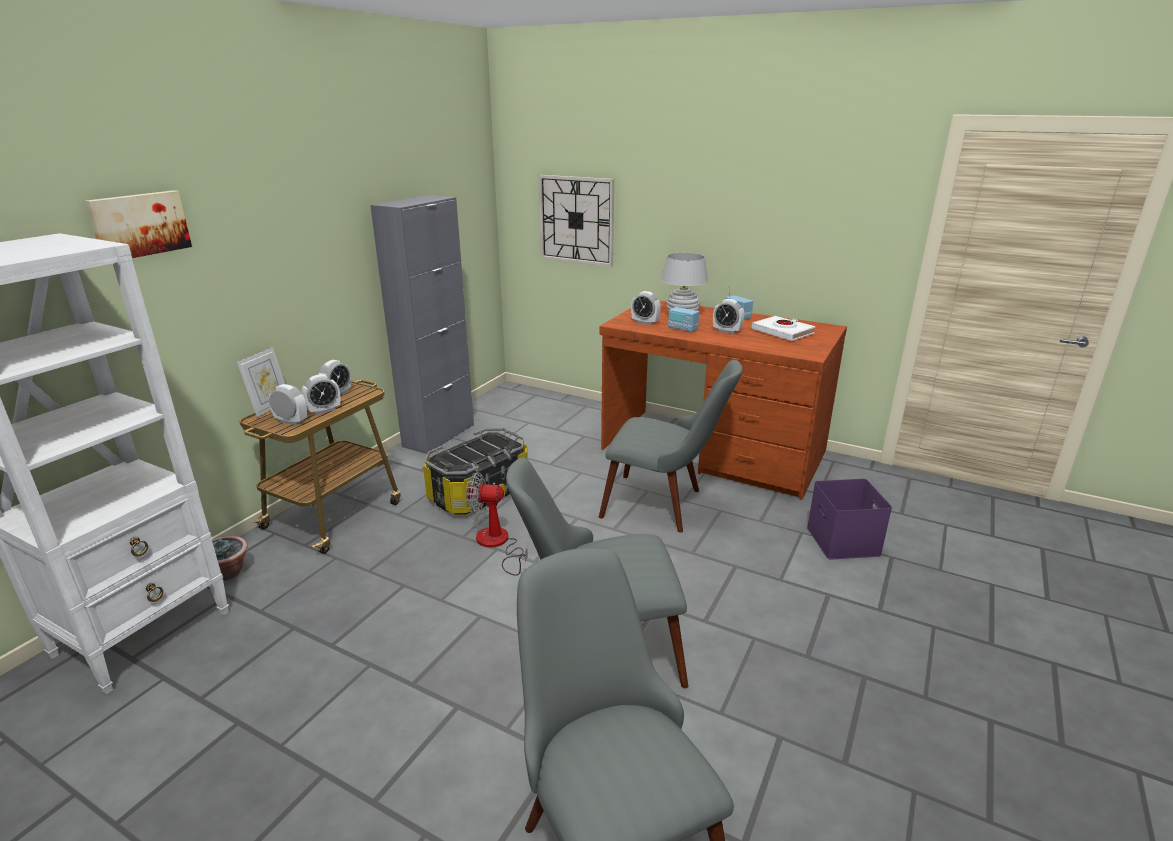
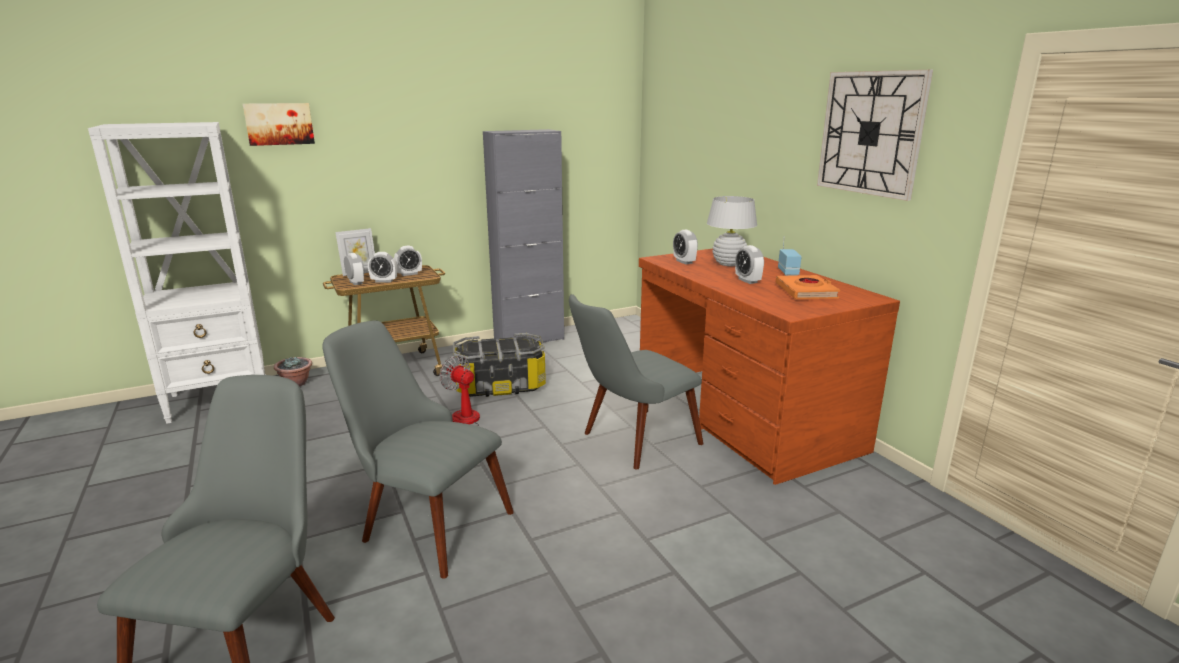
camera: 35 degrees right, 5 degrees down
(576, 220) = (688, 163): wall clock -> wall clock (870, 133)
(665, 505) = (630, 442): grey chair -> grey chair turned 90 degrees clockwise
(682, 329) = (707, 272): radio -> none
(782, 332) = (806, 292): white book -> orange book
(841, 540) = (763, 534): purple storage box -> none

